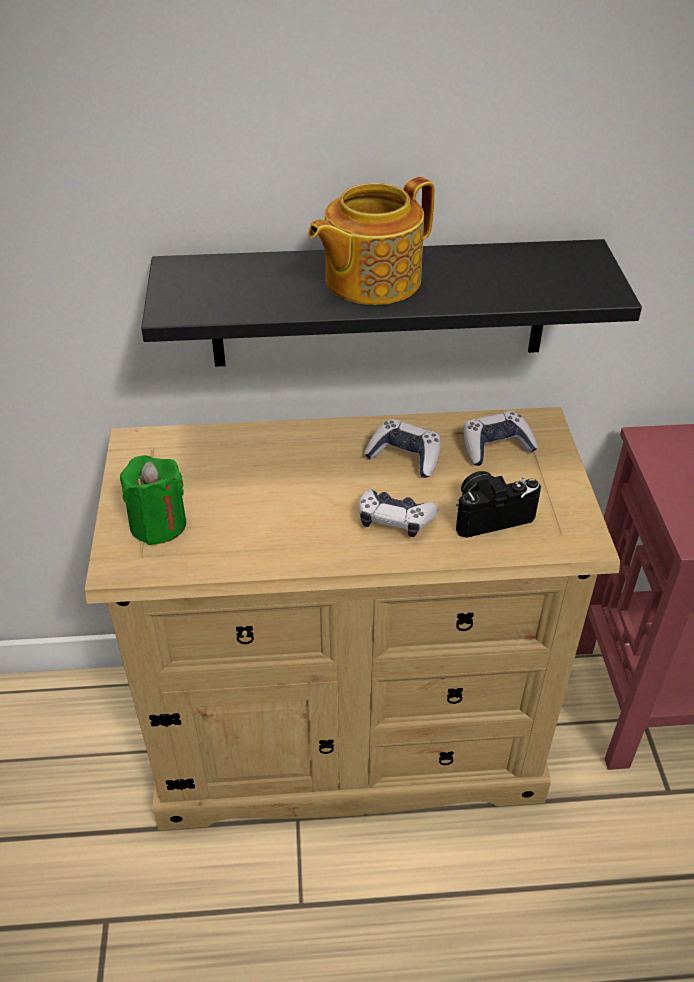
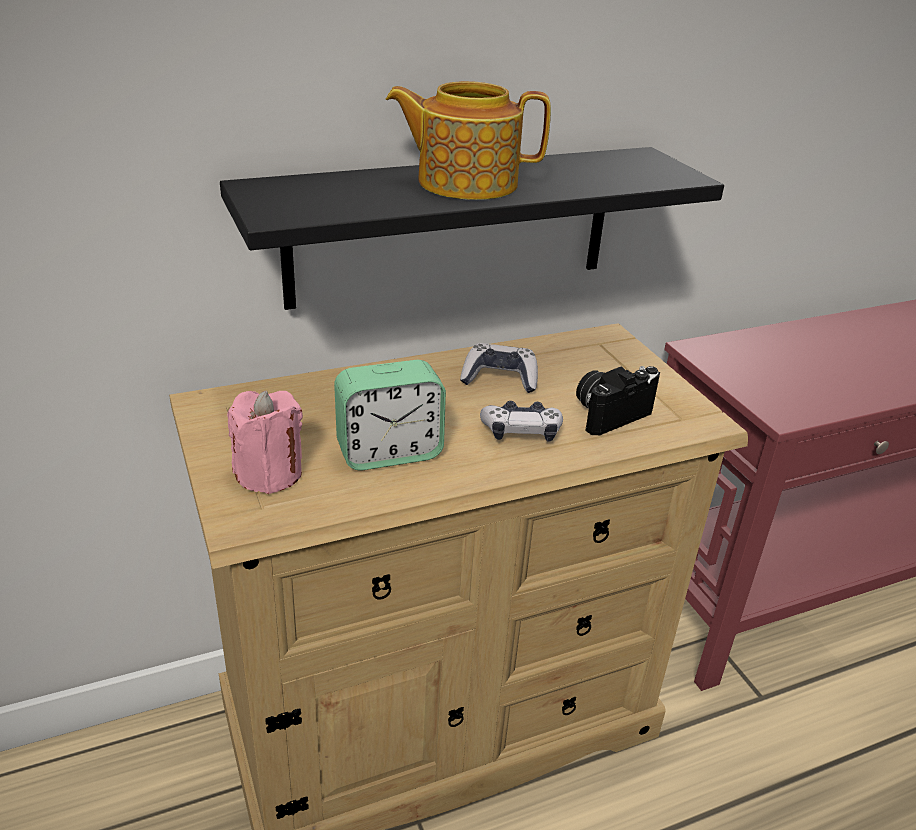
camera: 20 degrees left, 10 degrees down
(158, 524) = (269, 473): green candle -> pink candle
(266, 521) = (389, 452): none -> alarm clock
(370, 280) = (465, 182): teapot -> teapot turned 60 degrees clockwise
(496, 447) = (581, 360): game controller -> none

